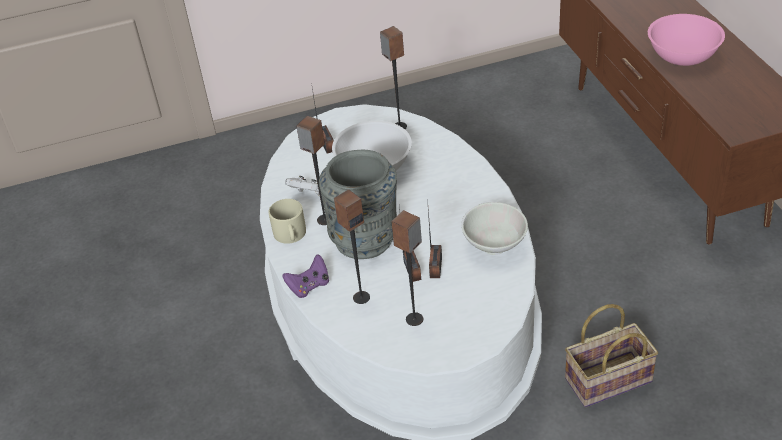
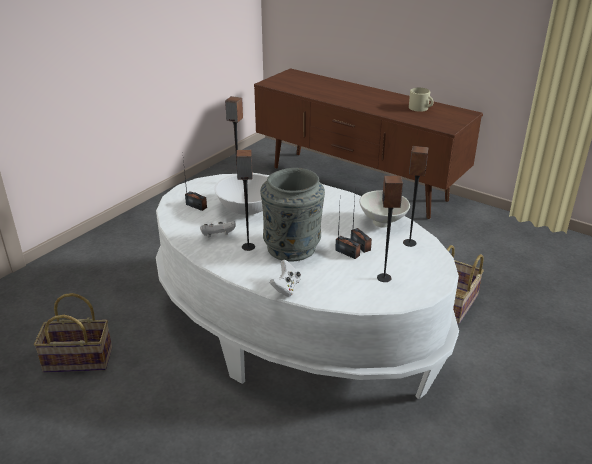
camera: 40 degrees left, 10 degrees down
(180, 264) = (76, 361): none -> basket
(290, 235) = (232, 264): beige mug -> beige mug (420, 108)
(309, 286) = (286, 288): purple game controller -> white game controller
(361, 297) = (332, 280): speaker -> speaker (409, 243)
(682, 56) = (375, 105): pink bowl -> none

